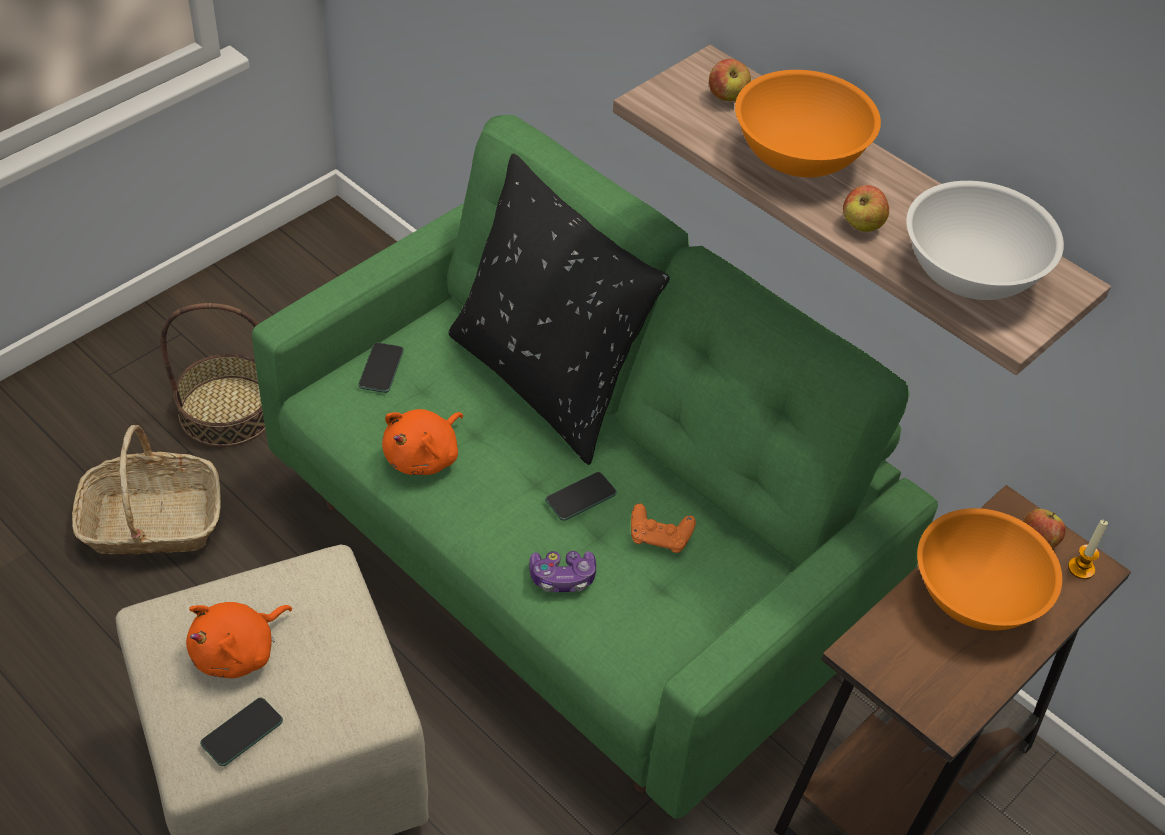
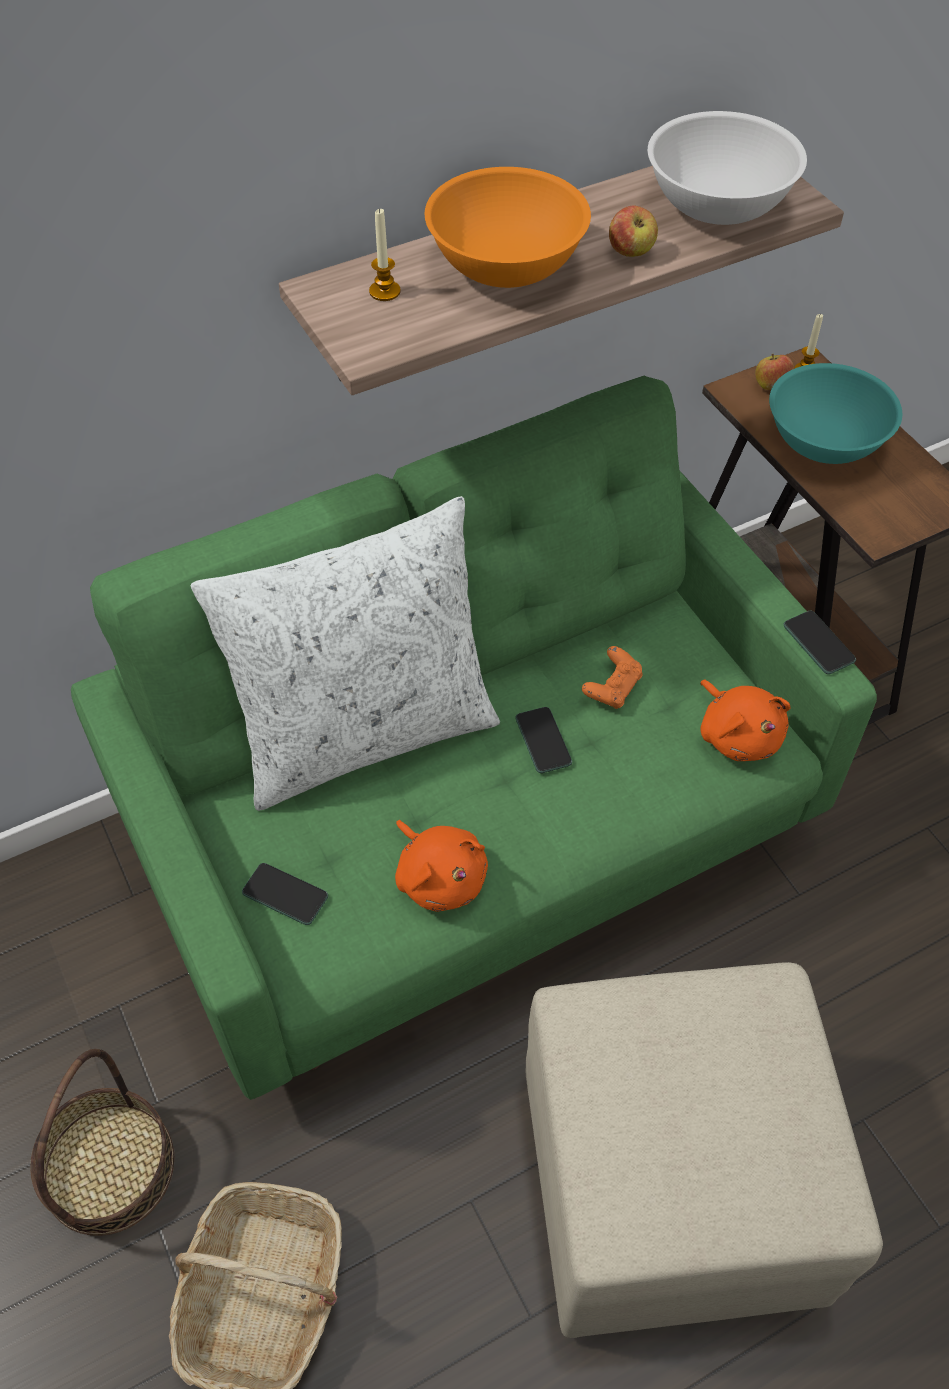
camera: 70 degrees left, 5 degrees up
(238, 652) = (686, 1131): orange plush toy -> orange plush toy (738, 734)
(242, 732) = (799, 1143): phone -> phone (818, 643)
(547, 381) = (365, 732): black pillow -> white pillow
(562, 577) = (645, 783): game controller -> none
(727, 97) = (384, 291): apple -> candle
(977, 596) = (826, 442): orange bowl -> turquoise bowl

